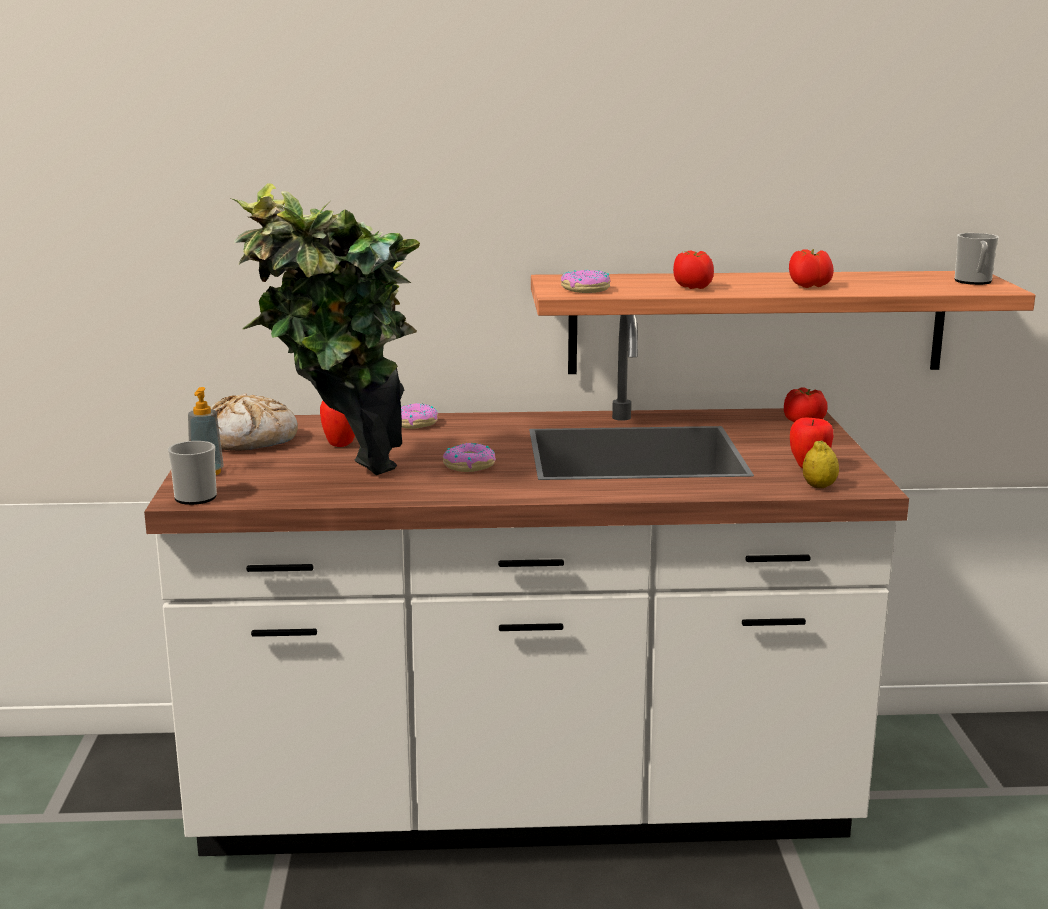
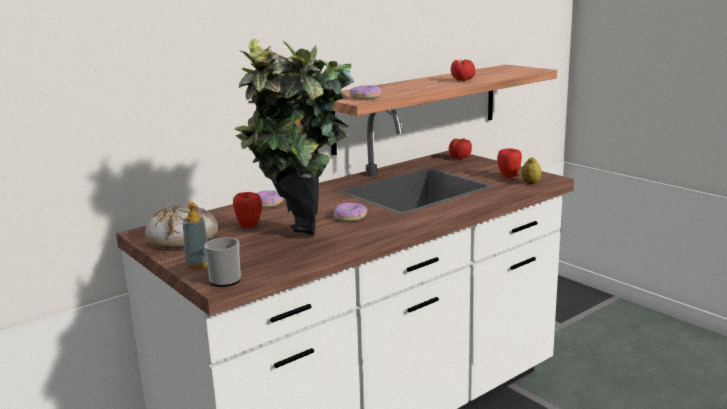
camera: 35 degrees left, 0 degrees up
(693, 287) = (413, 88): tomato -> none
(974, 282) = (520, 68): mug -> none

